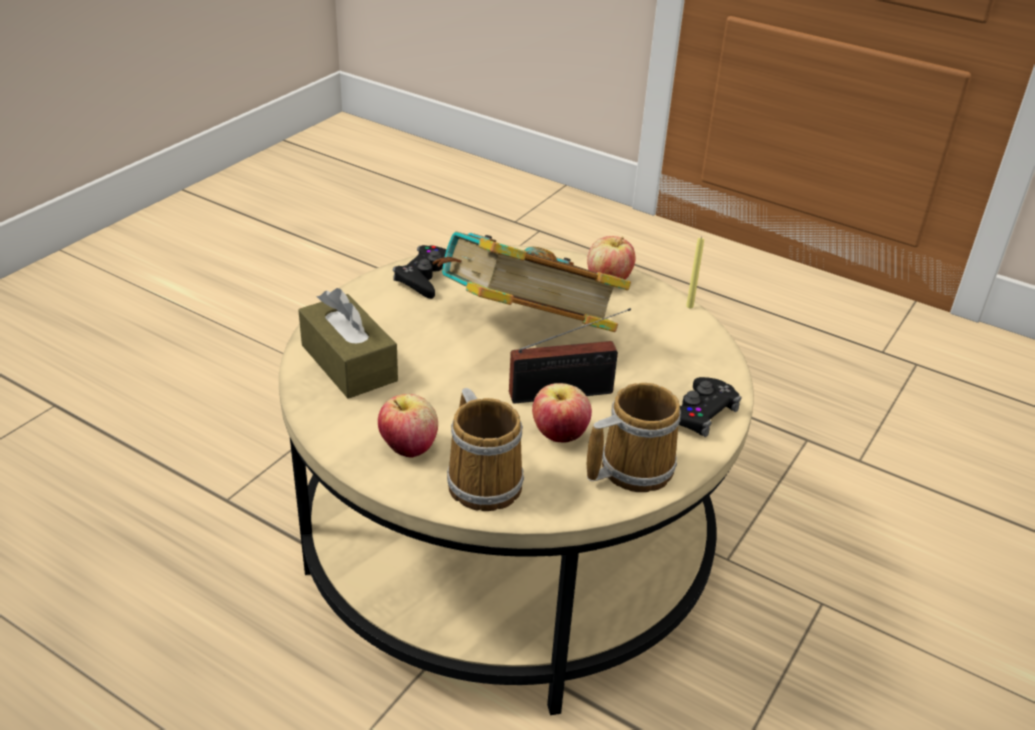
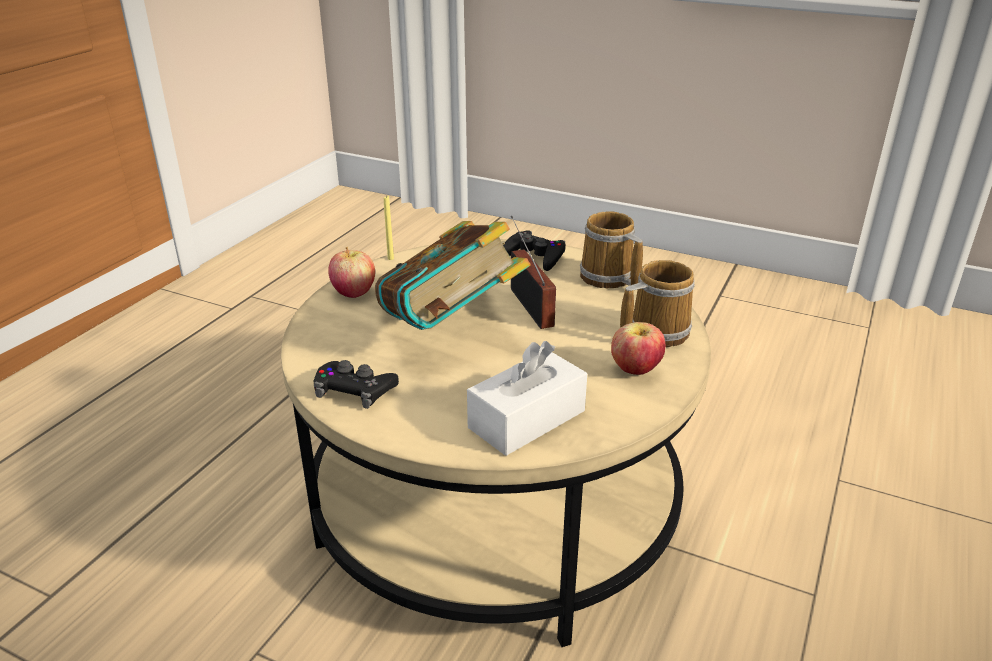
camera: 95 degrees left, 5 degrees down
(349, 363) = (527, 419): brown tissue box -> white tissue box
(559, 435) = (584, 305): apple -> none

